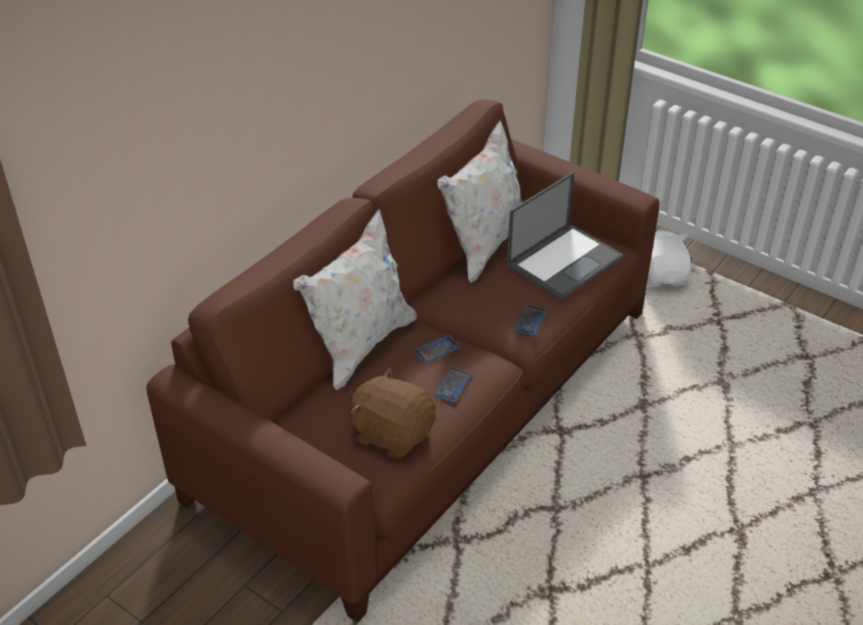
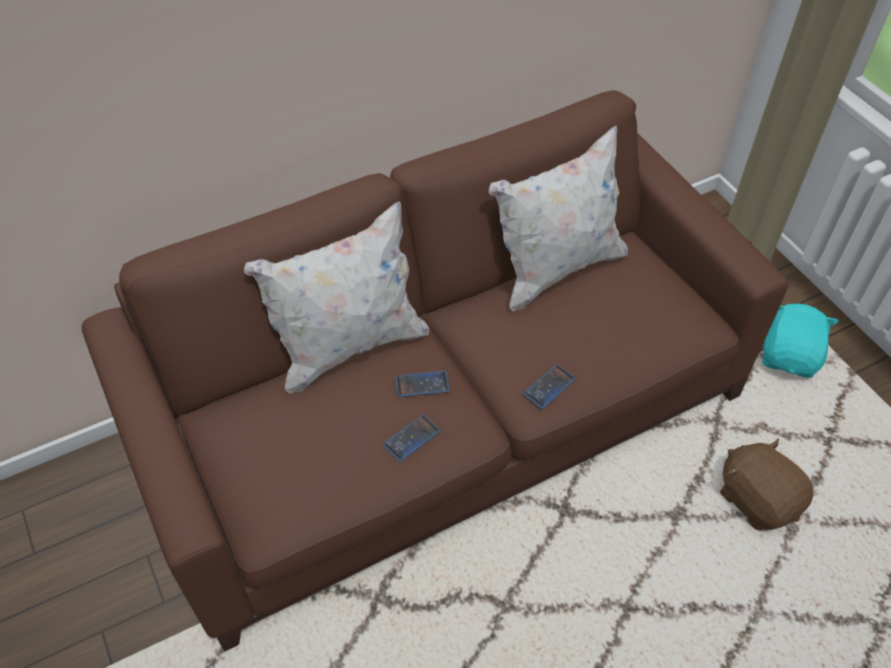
camera: 25 degrees right, 10 degrees up
(392, 433) = (310, 474): brown plush toy -> brown plush toy (757, 499)
(564, 261) = (636, 321): laptop -> none
(661, 276) = (789, 356): white plush toy -> turquoise plush toy

